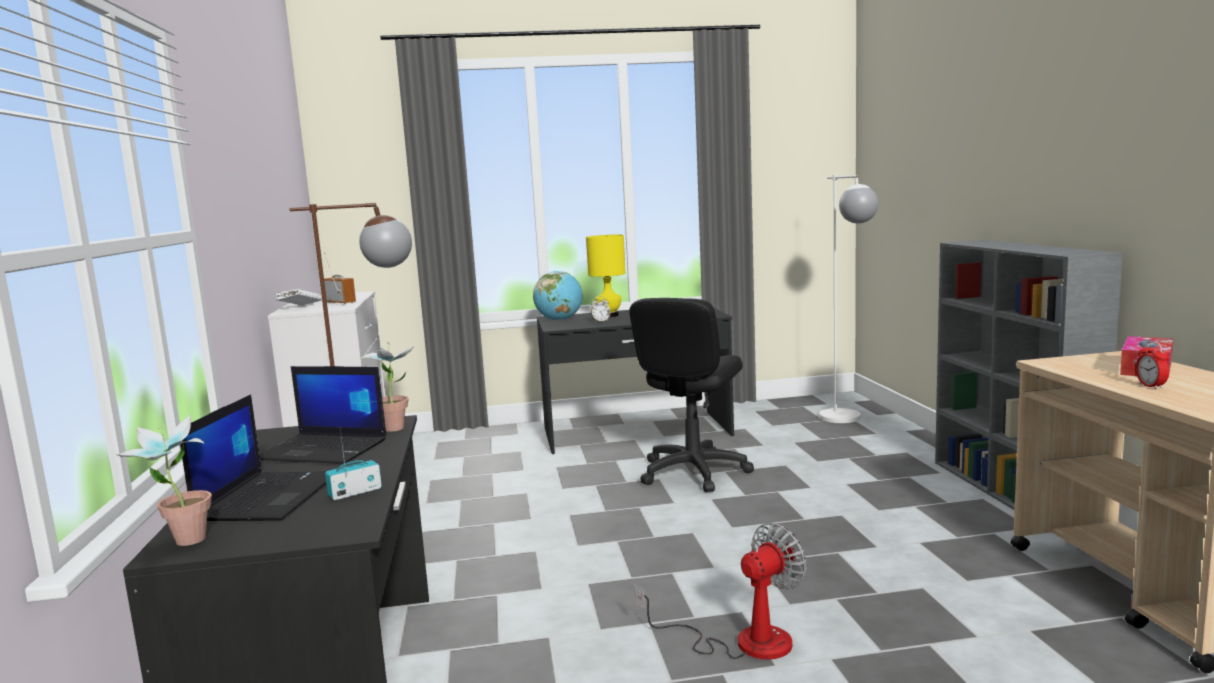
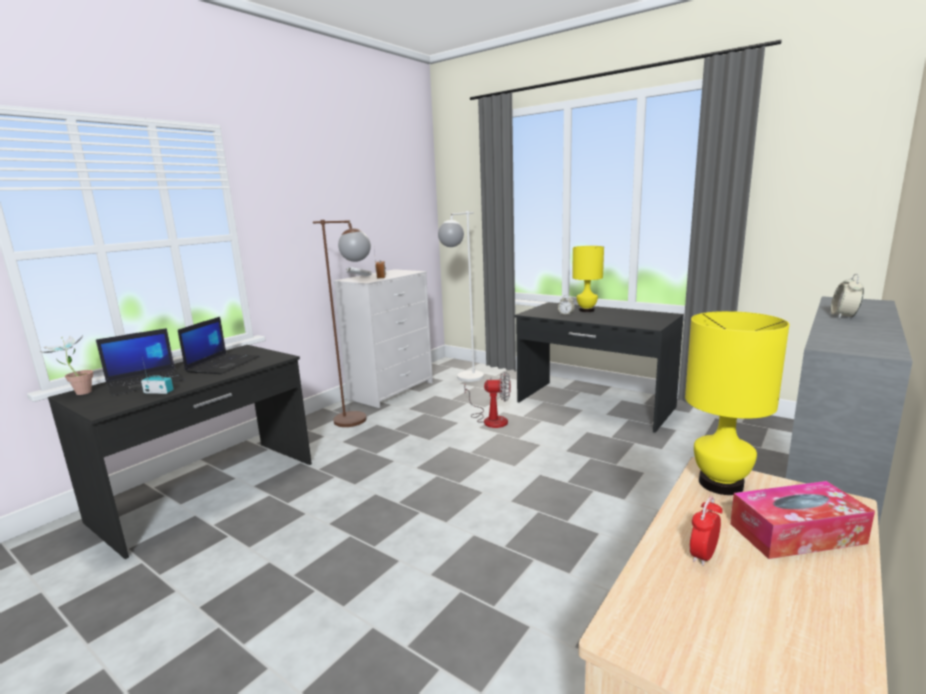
camera: 45 degrees right, 5 degrees up
(324, 449) = (223, 364): laptop -> laptop turned 135 degrees counterclockwise
(396, 426) = (274, 360): potted plant -> none
(559, 320) = (548, 308): globe -> none
(693, 472) = (569, 449): black office chair -> none
(743, 642) = (360, 579): fan -> fan (490, 419)
(847, 421) = (782, 456): white floor lamp -> white floor lamp (465, 380)
(1006, 246) = (843, 316): none -> alarm clock
(1067, 365) = (721, 484): none -> yellow table lamp

